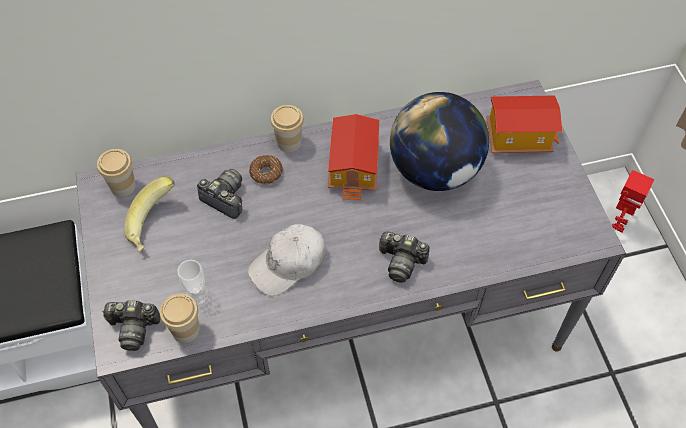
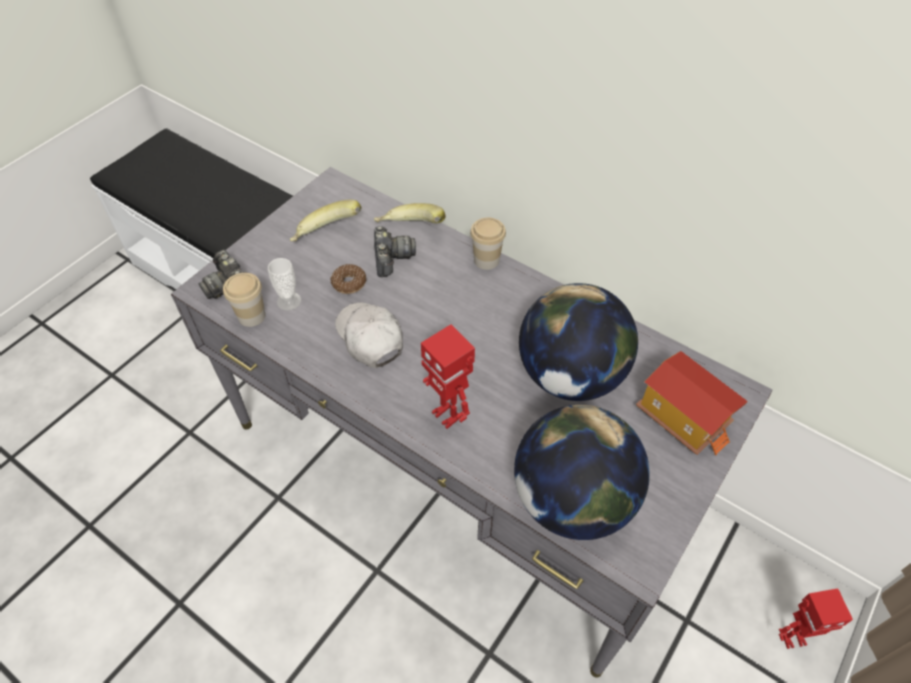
camera: 50 degrees right, 5 degrees down
(123, 186) = (343, 197): cup -> none
(210, 168) = (410, 231): none -> banana
(266, 173) = (442, 266): donut -> donut (349, 283)
(289, 264) = (370, 338): white cap -> white cap turned 45 degrees clockwise
(355, 168) = (508, 318): toy house -> none
(401, 261) = (448, 414): camera -> toy robot
(526, 240) = (572, 500): none -> globe

